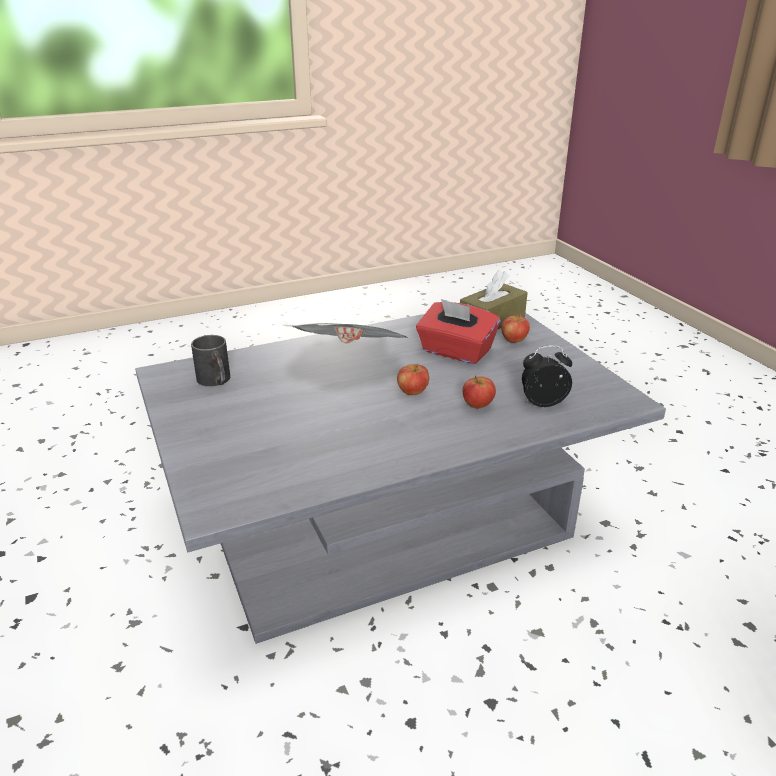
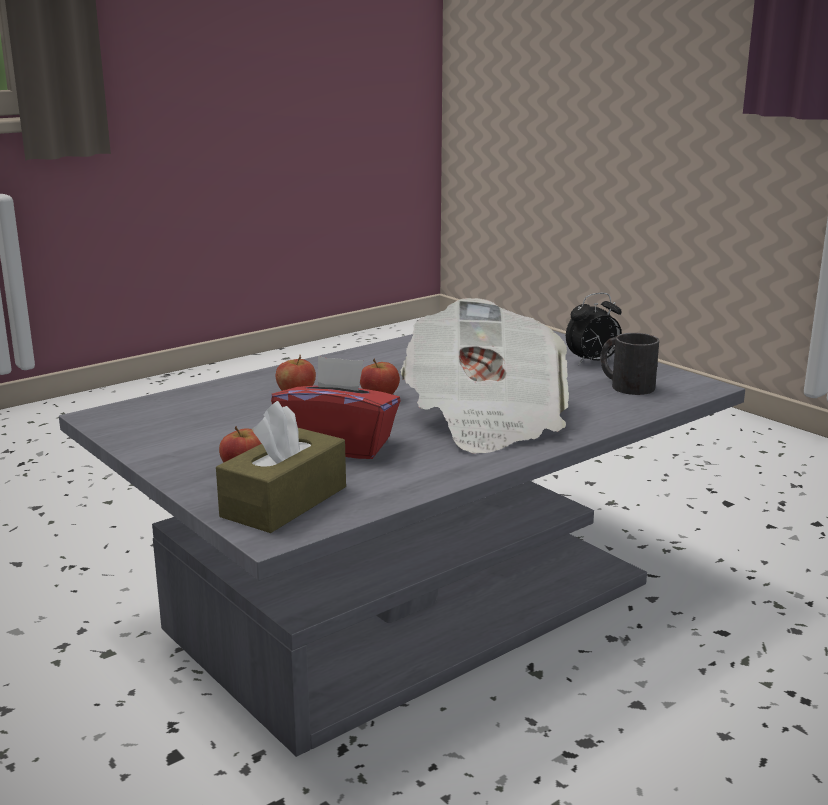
camera: 165 degrees right, 10 degrees down
(542, 403) = (216, 404): alarm clock -> alarm clock (592, 362)

